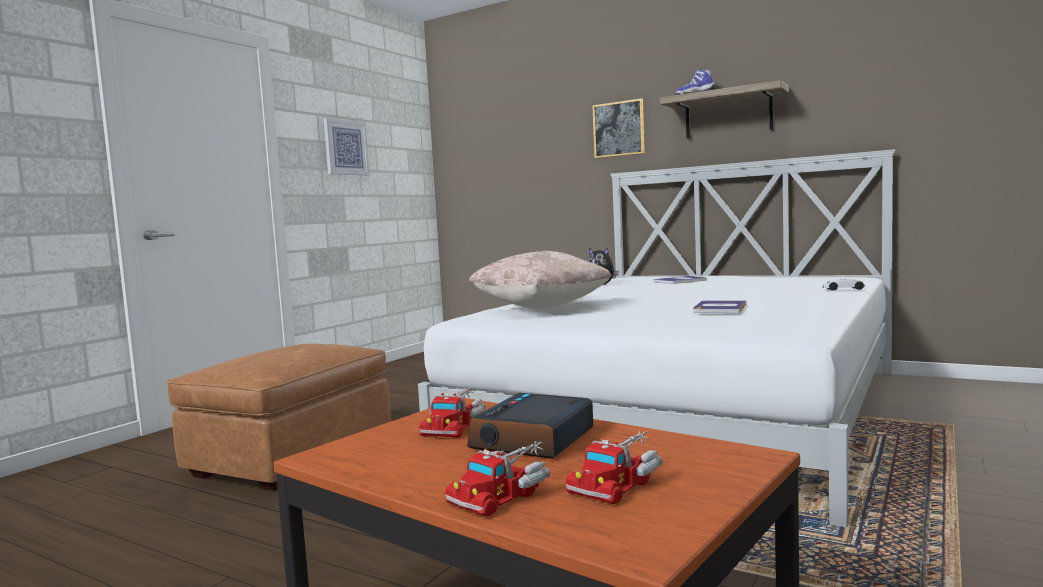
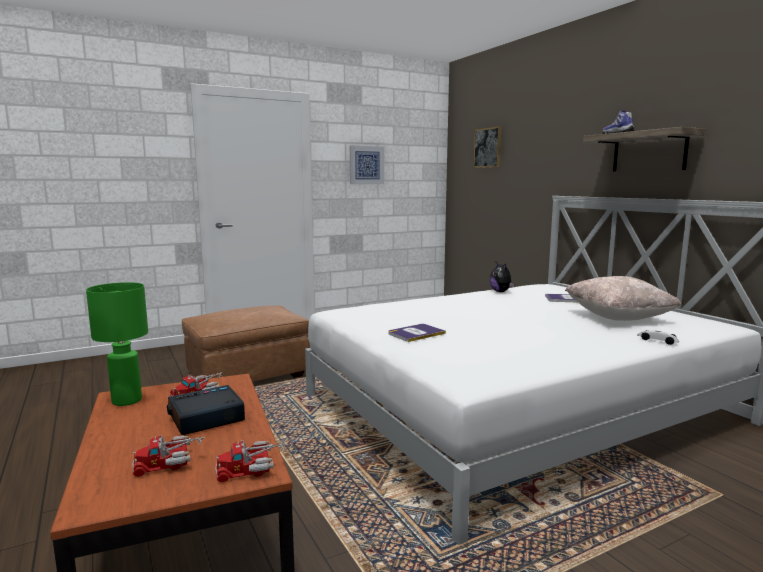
camera: 30 degrees right, 5 degrees up
(357, 456) = (126, 401): none -> green table lamp
(504, 493) = (120, 449): toy truck -> toy truck (252, 469)
(541, 307) = (390, 311): beige pillow -> beige pillow (618, 318)
(618, 129) = (564, 158): picture -> picture (488, 147)
(720, 308) = (491, 341): book -> book (416, 333)

